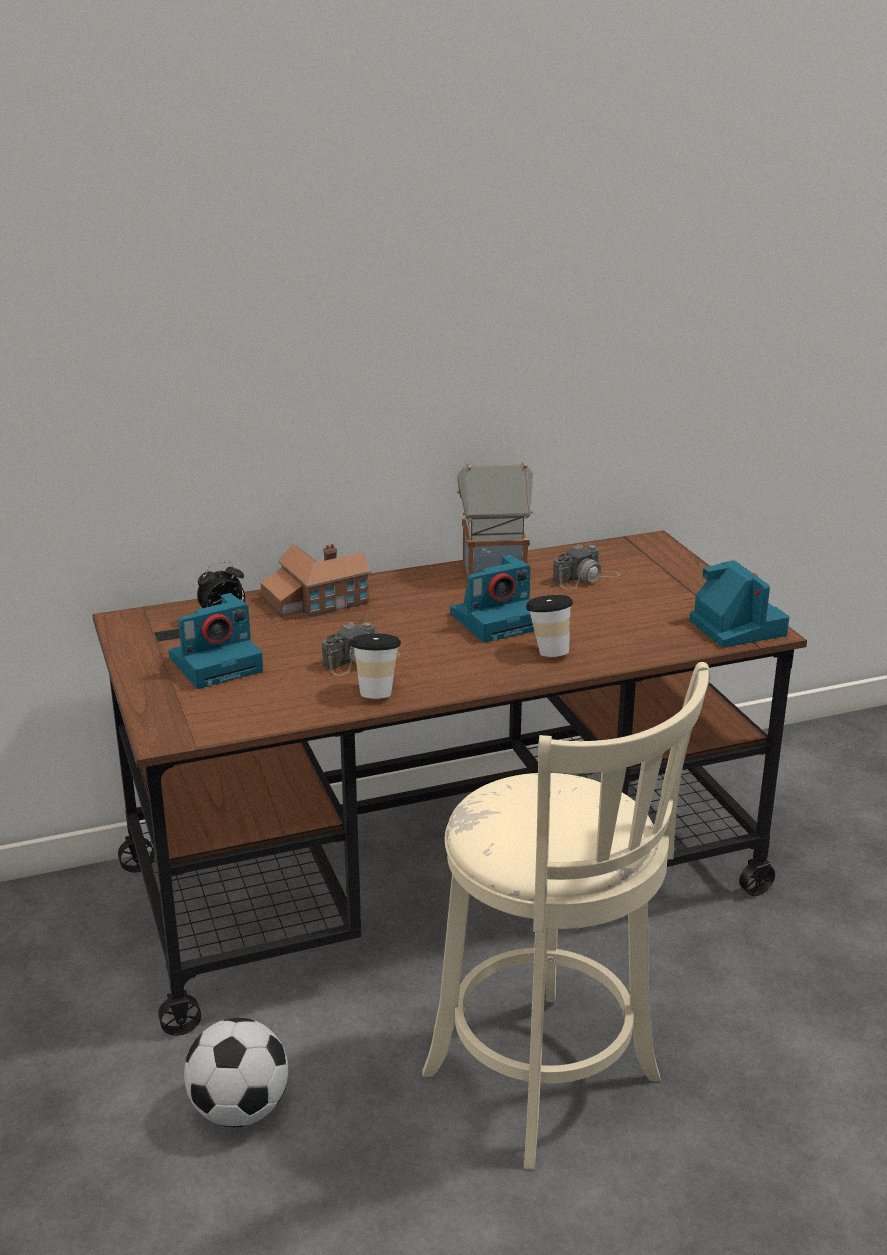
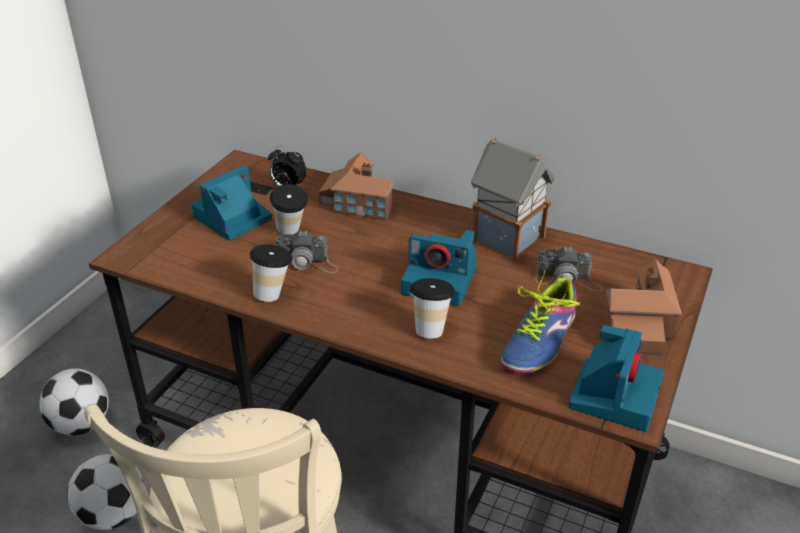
camera: 45 degrees right, 10 degrees up
(61, 1071) = (81, 424): none -> football
(217, 663) = (231, 219): camera -> camera turned 120 degrees clockwise
(300, 647) = (291, 233): none -> cup
(635, 621) = (540, 340): none -> shoe
(679, 583) = (637, 325): none -> toy house

